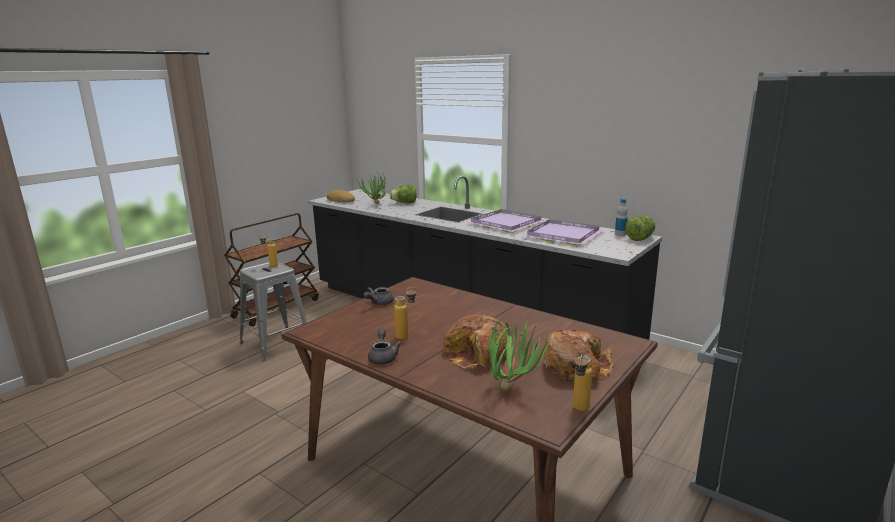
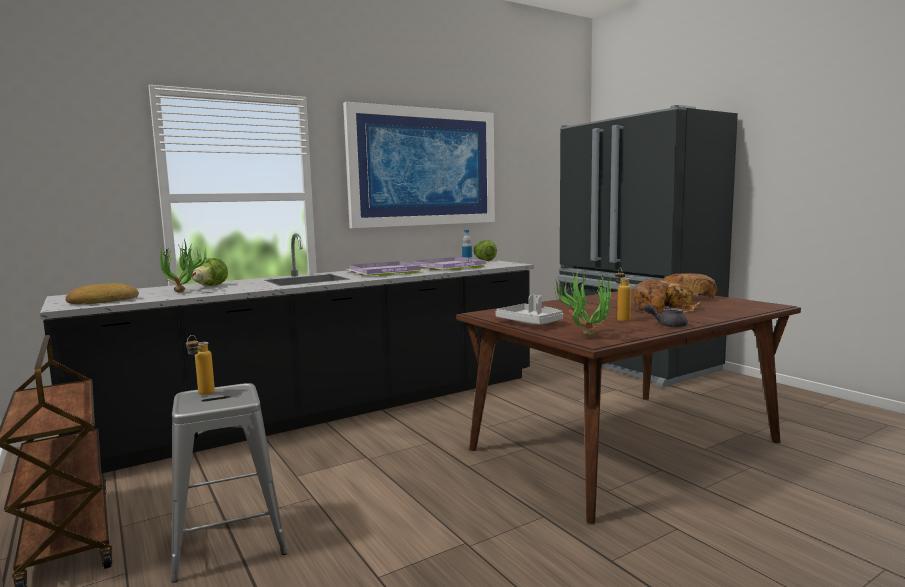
camera: 70 degrees left, 10 degrees down
(379, 303) = (531, 322): grey teapot -> grey tray
(512, 387) = (720, 306): potted plant -> potted plant (584, 335)
(579, 410) = (750, 301): bottle -> none
(620, 120) = (424, 167): none -> picture

